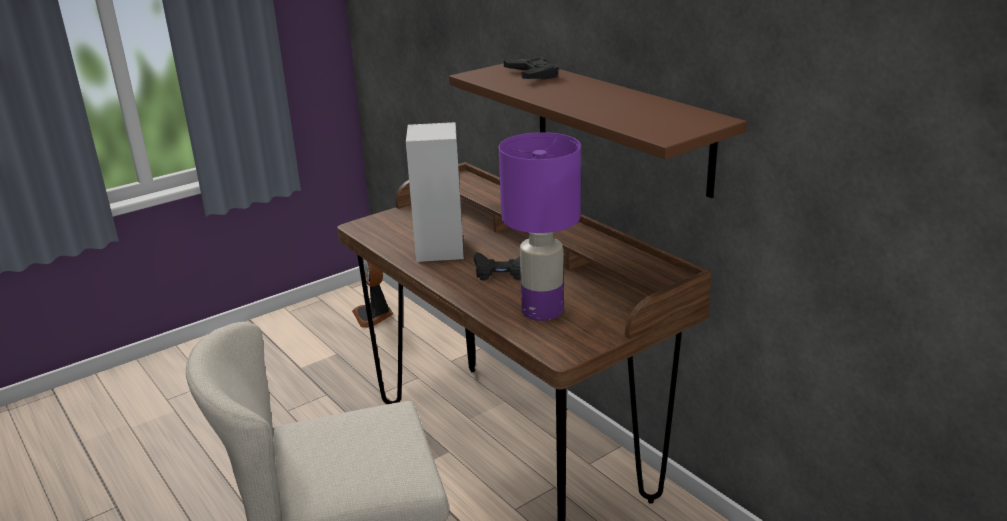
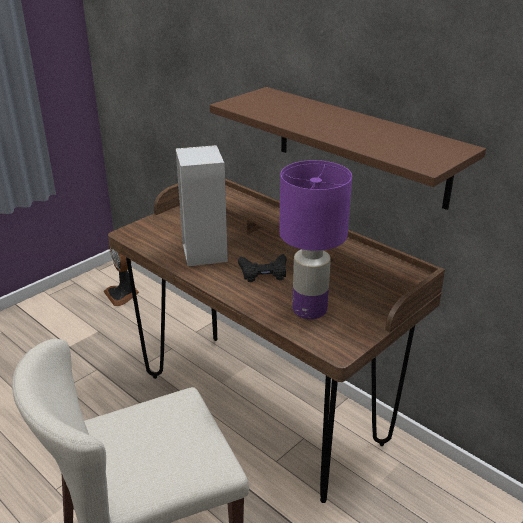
camera: 10 degrees left, 5 degrees up
(532, 74) = (283, 103): black game controller -> none

